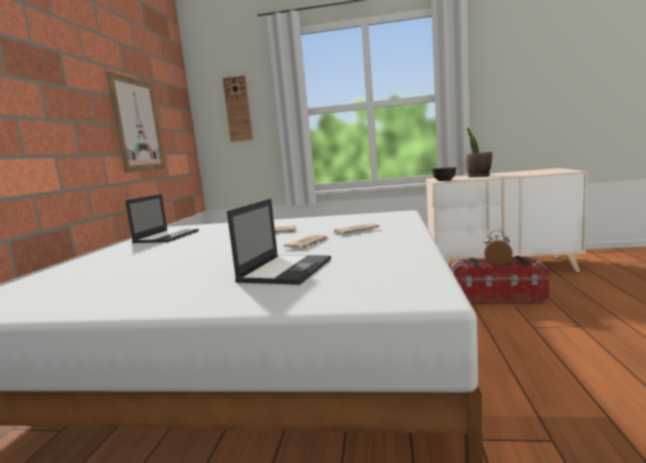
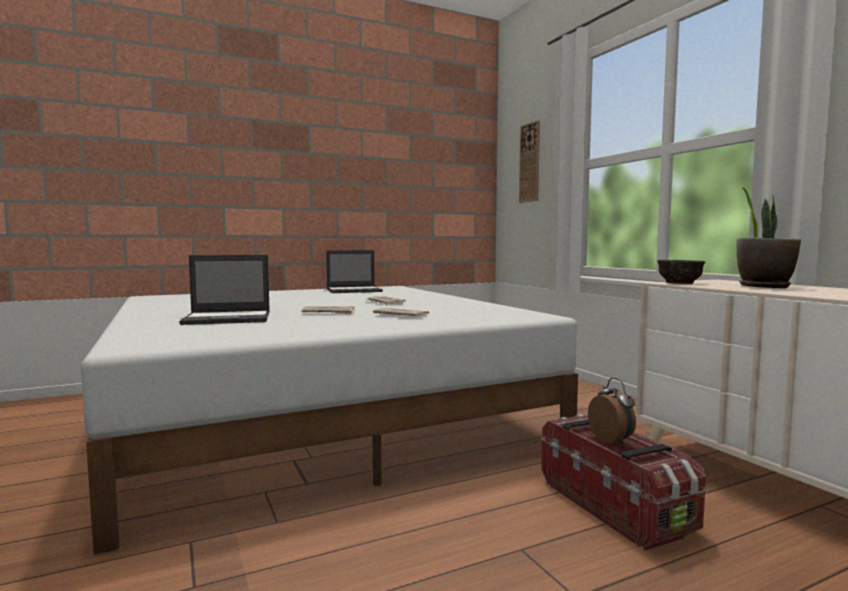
camera: 55 degrees right, 5 degrees down
(137, 125) = (392, 183): picture -> none

